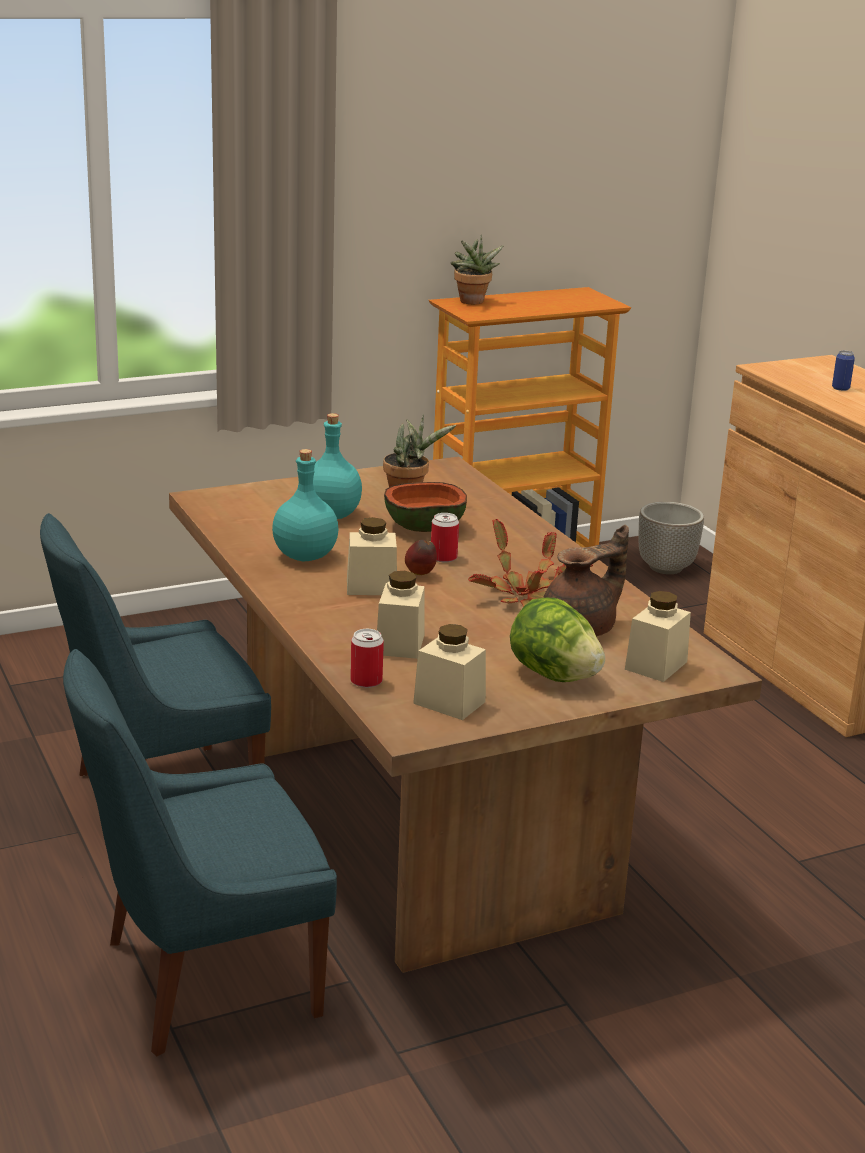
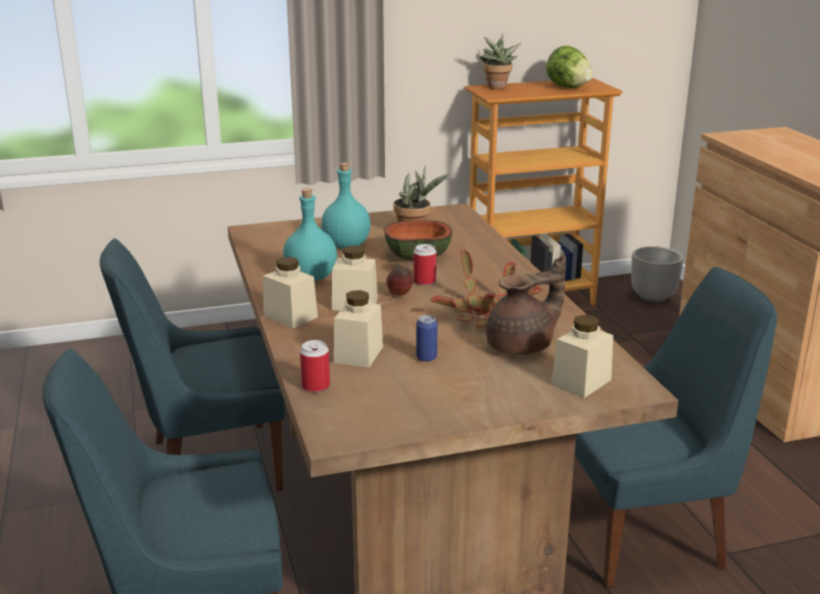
camera: 10 degrees right, 0 degrees up
(449, 702) = (381, 409): beige jar -> beige jar (290, 316)
(553, 675) = (484, 388): lettuce -> lettuce (568, 87)
(701, 844) = (644, 532): none -> blue chair
(840, 388) = (788, 151): can -> can (426, 357)

